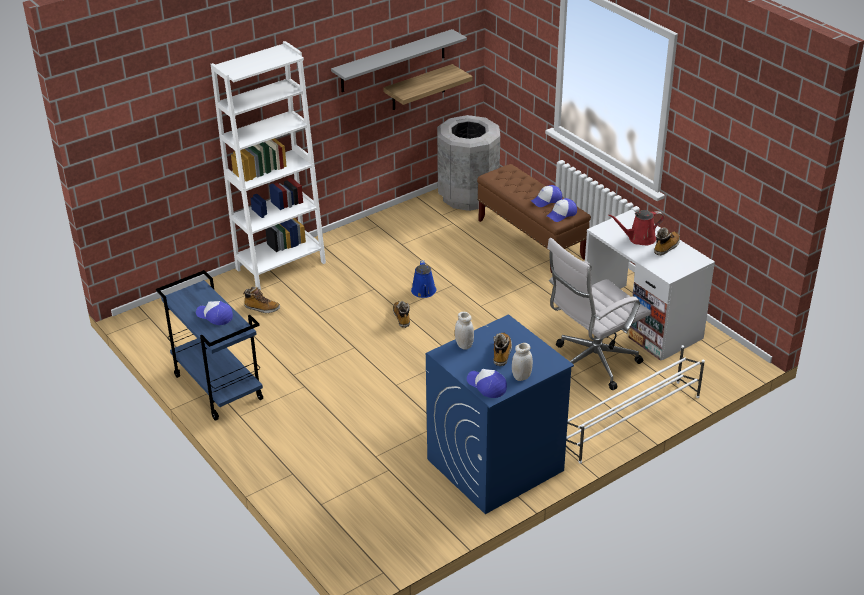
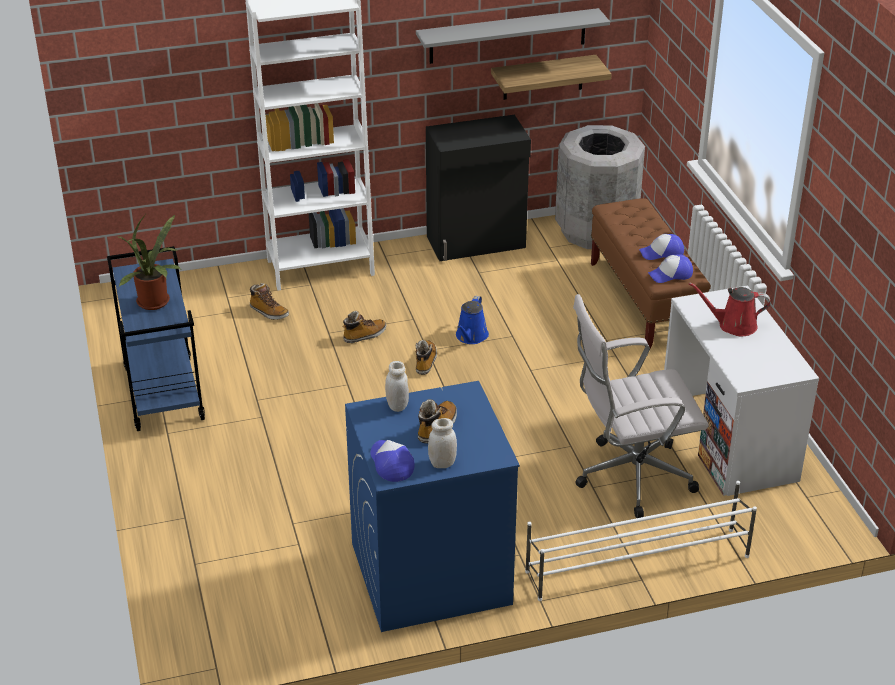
camera: 20 degrees right, 0 degrees up
(214, 316) = (156, 303): cap -> potted plant
(387, 222) = (477, 242): none -> black cabinet
(666, 247) = (763, 344): boot -> boot (364, 335)

